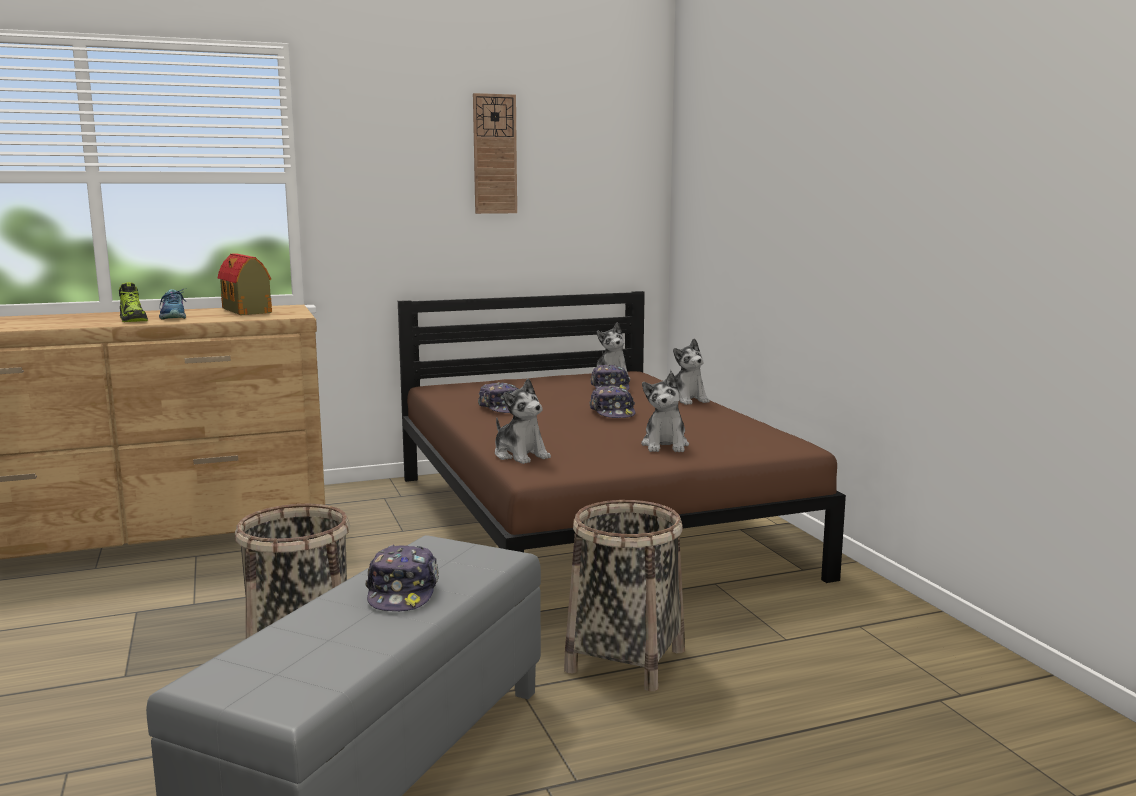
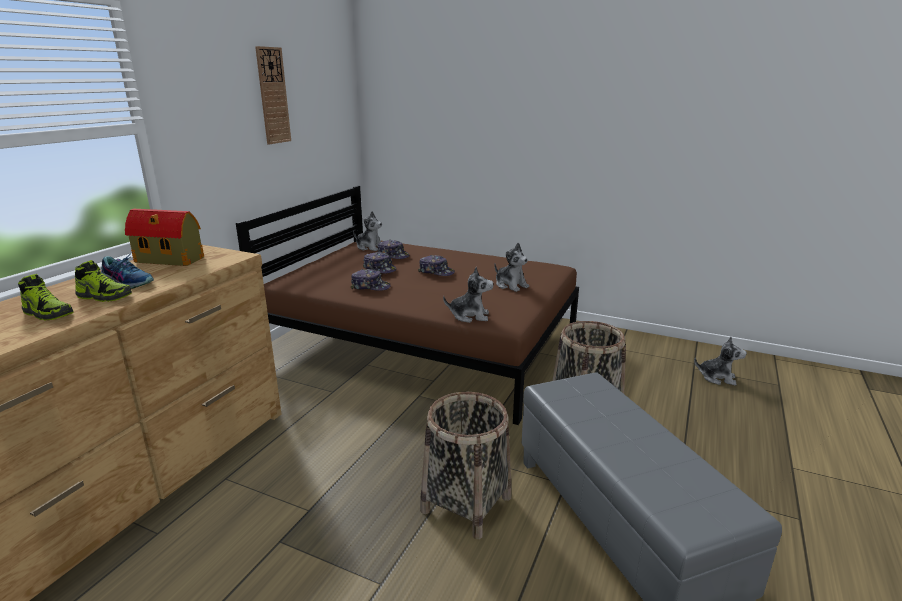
camera: 45 degrees left, 10 degrees up
(79, 321) = (48, 313): none -> shoe
(403, 592) = (614, 423): cap -> cap (380, 269)
(686, 399) = (444, 252): plush toy -> plush toy (717, 378)

